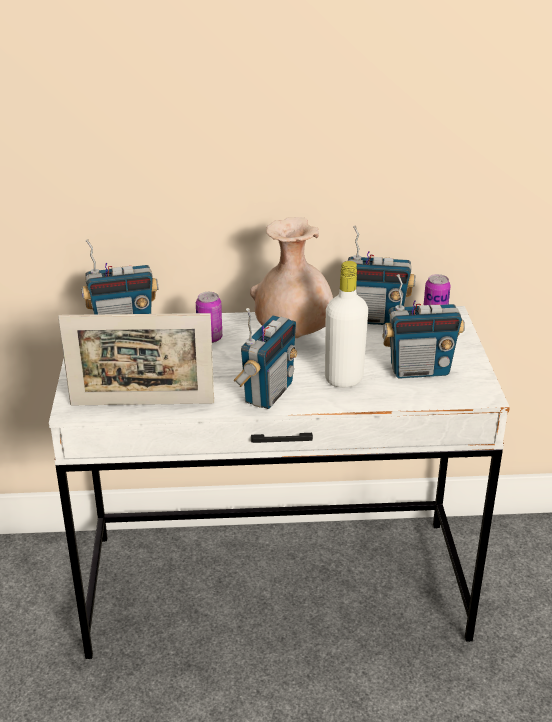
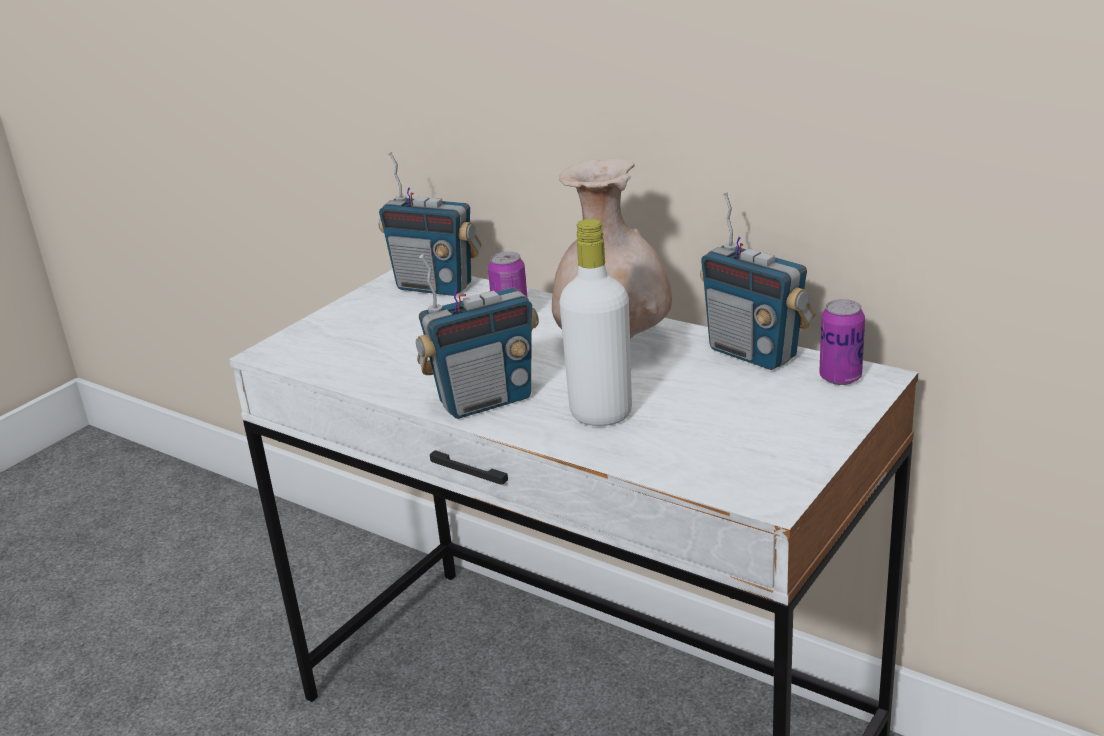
camera: 40 degrees right, 5 degrees down
(142, 404) = (337, 369): picture frame -> none
(419, 370) = (721, 435): radio -> none

